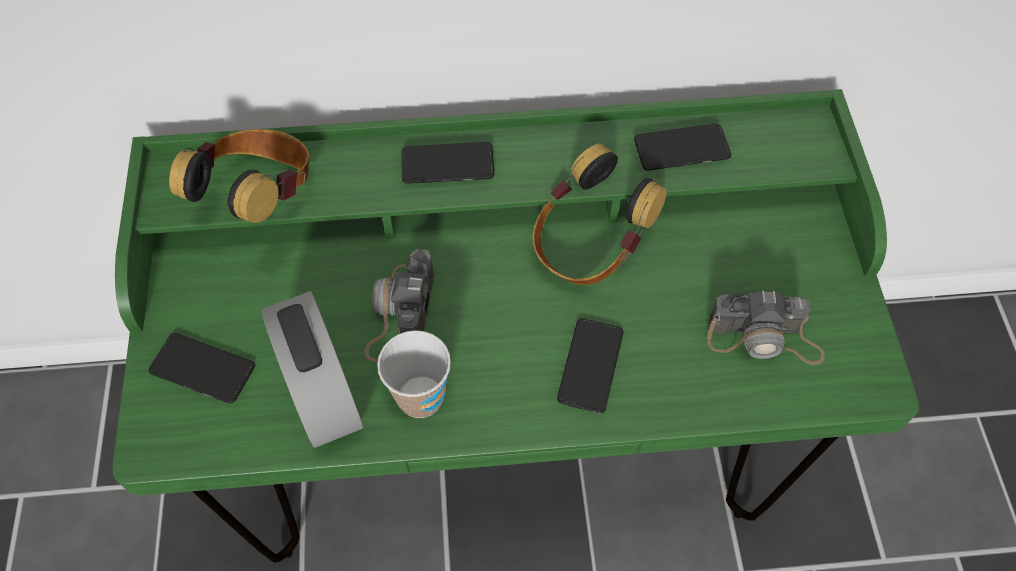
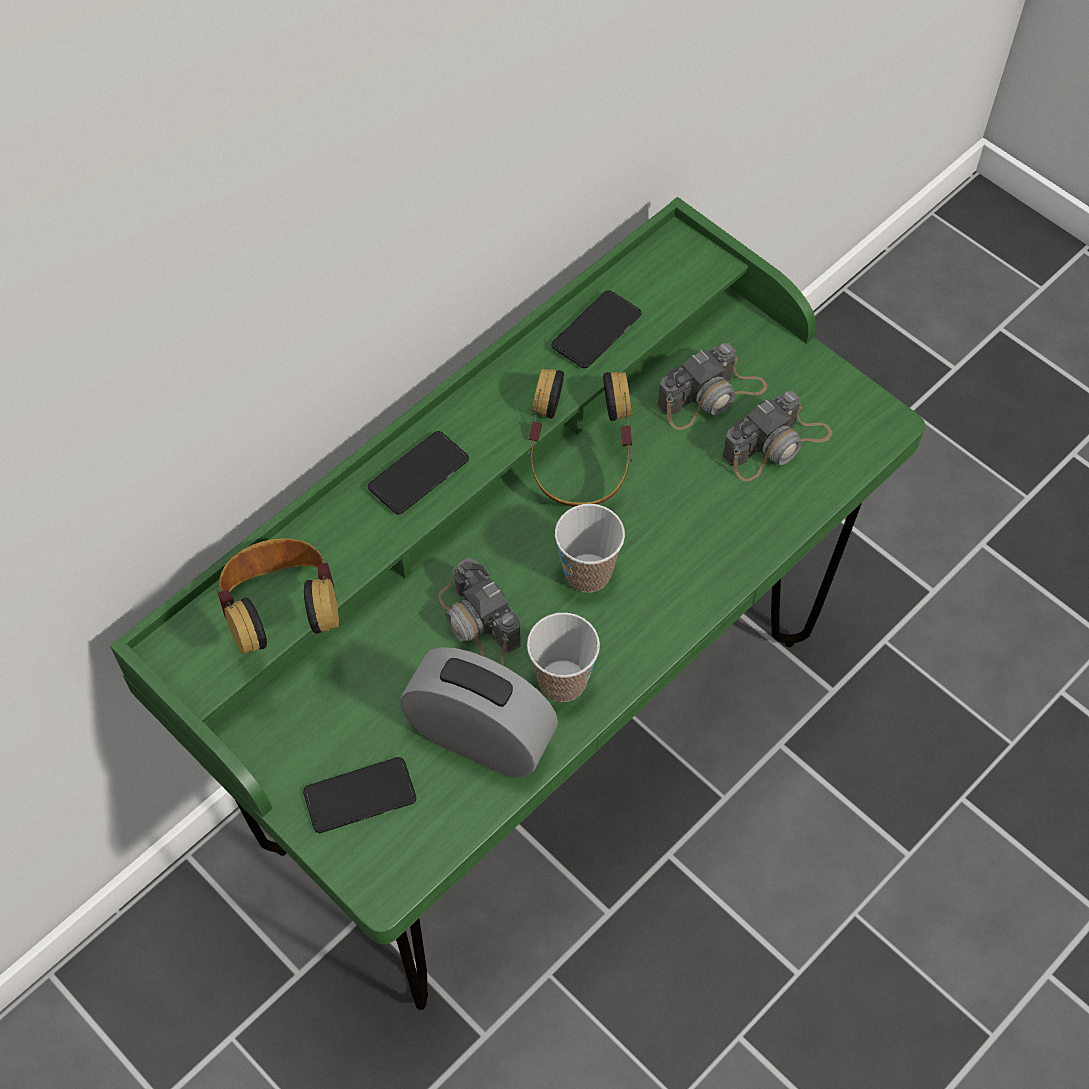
camera: 40 degrees left, 0 degrees up
(518, 330) = (588, 573): none -> cup
(590, 365) = (669, 560): phone -> none
(744, 264) = (711, 396): none -> camera

